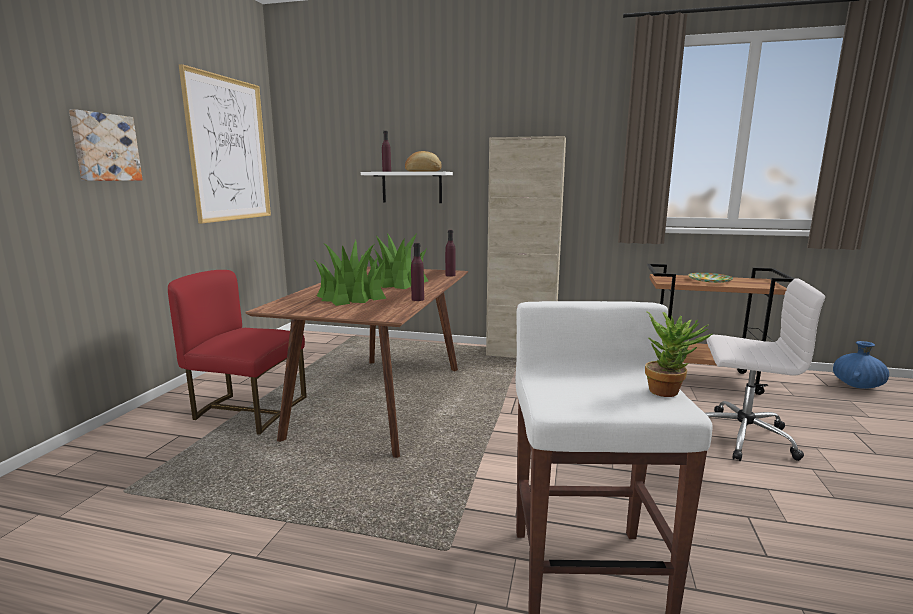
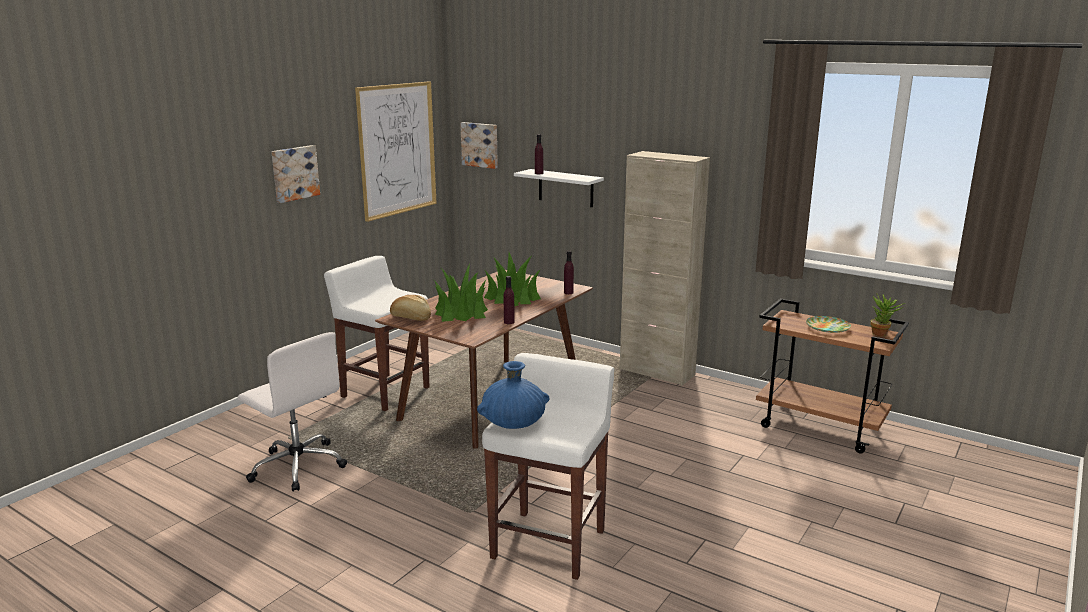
camera: 20 degrees right, 5 degrees up
(248, 411) = (384, 392): red chair -> white stool
(315, 153) = (480, 145): none -> picture
(423, 171) = (572, 176): bread -> bread (411, 318)
(669, 391) = (584, 428): potted plant -> potted plant (882, 334)
(740, 436) = (783, 485): white office chair -> white office chair (297, 466)
(856, 385) = (991, 463): blue vase -> blue vase (513, 423)

